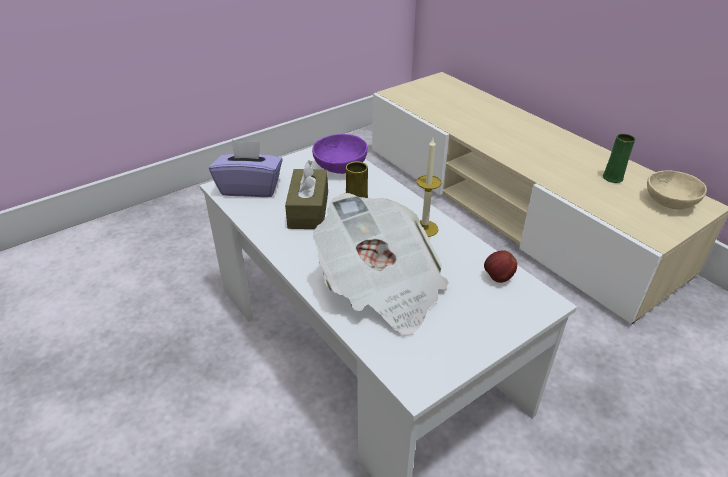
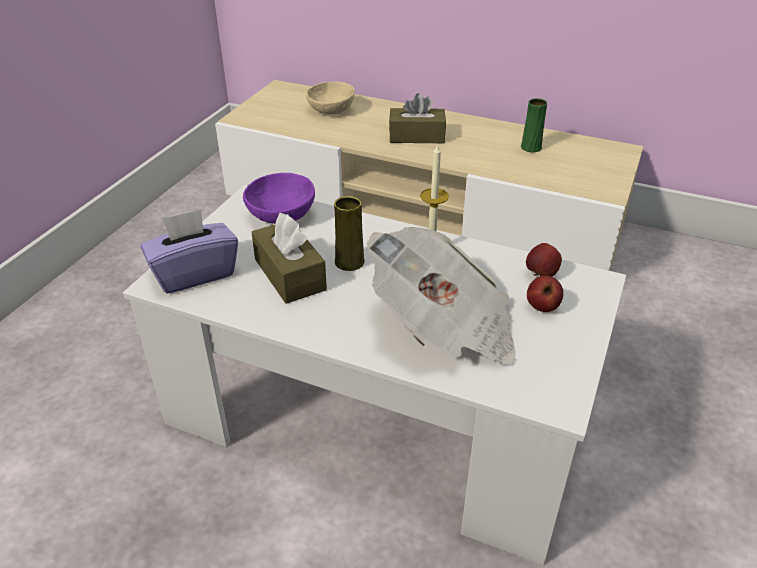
camera: 30 degrees left, 0 degrees up
(474, 303) = (542, 307): none -> apple
(517, 142) = (416, 136): none -> brown tissue box
(669, 203) = (594, 157): beige bowl -> beige bowl (330, 111)

